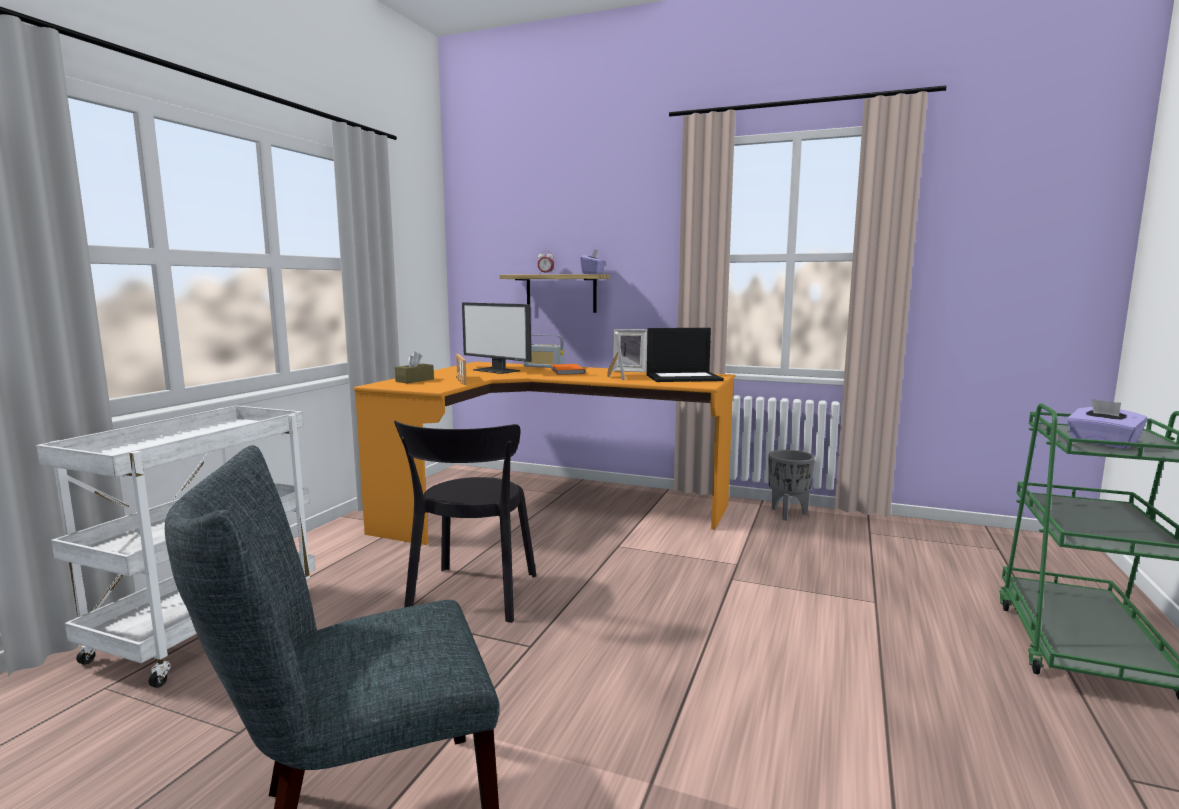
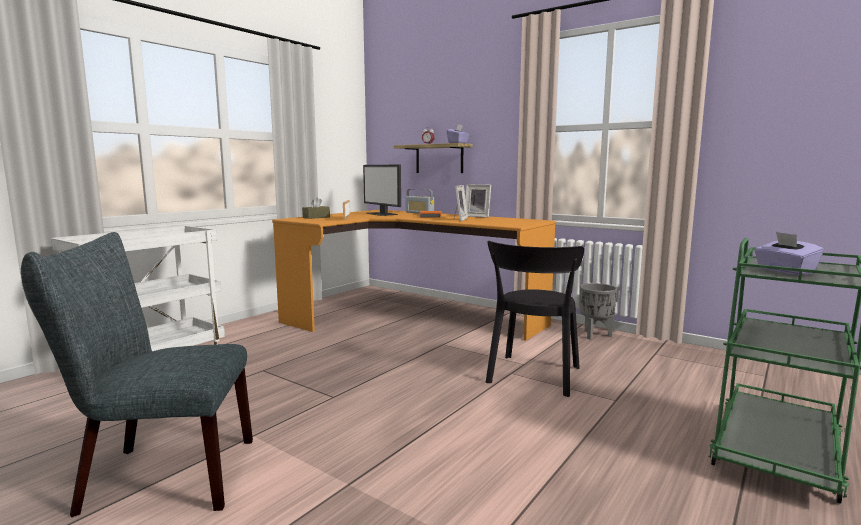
camera: 15 degrees right, 0 degrees up
(471, 597) = (318, 364): black chair -> black chair (533, 377)
(684, 377) = (510, 221): laptop -> none

